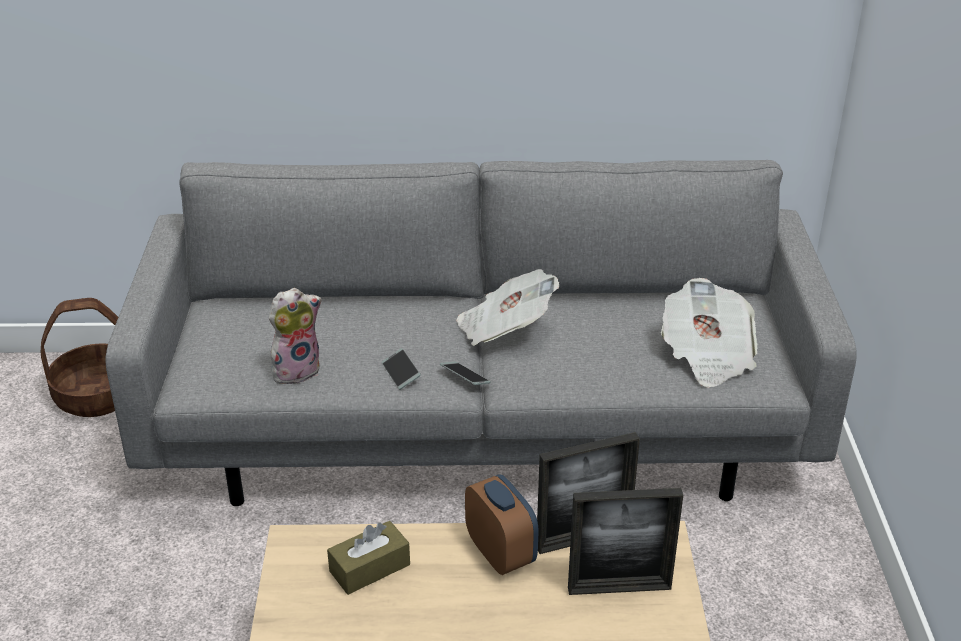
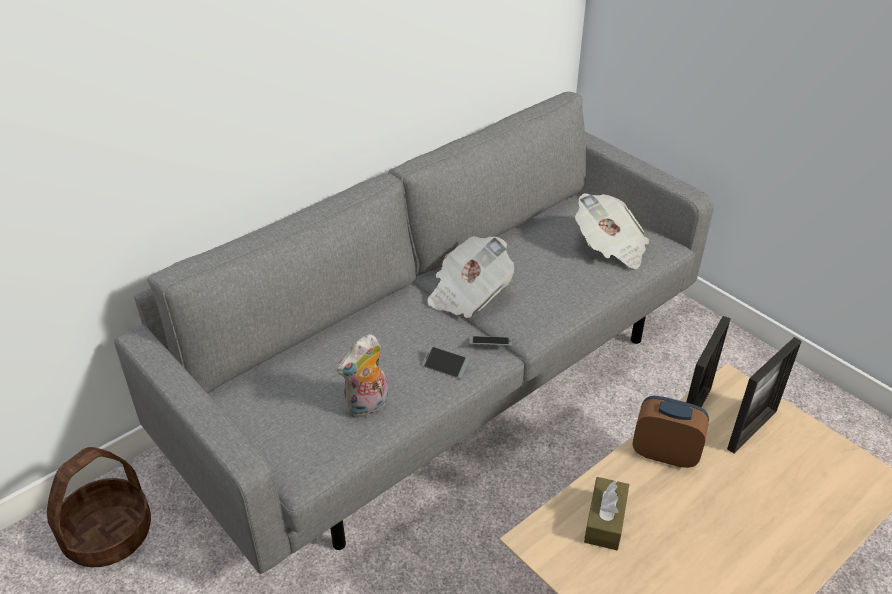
camera: 40 degrees left, 5 degrees up
(297, 369) = (367, 407): plush toy -> plush toy turned 150 degrees counterclockwise

